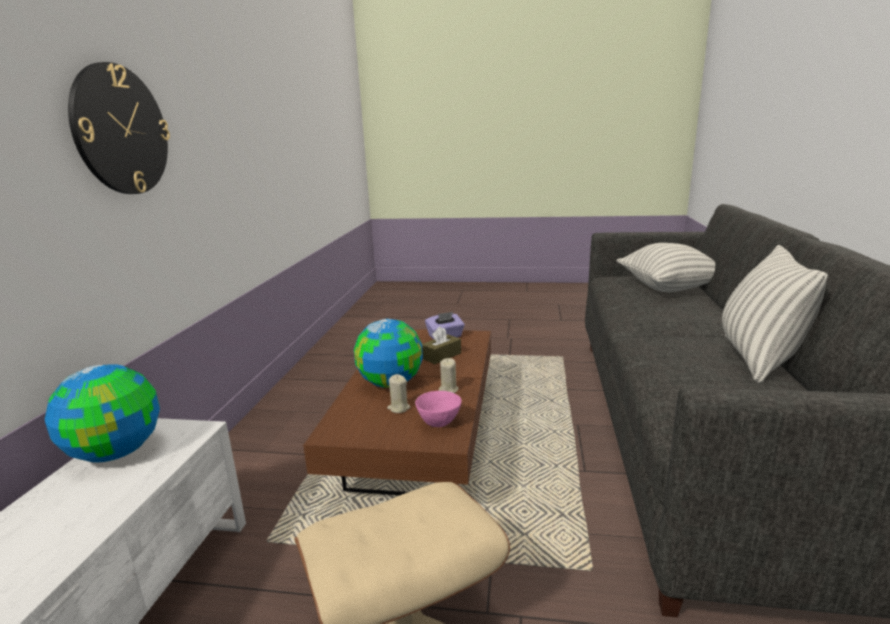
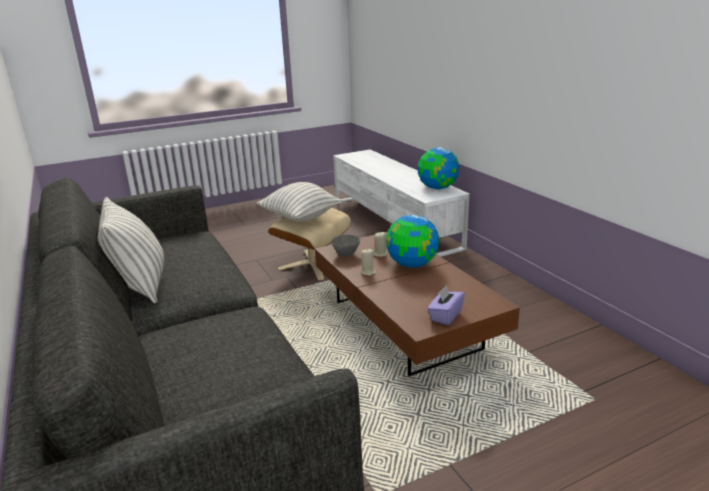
camera: 145 degrees right, 5 degrees up
(120, 130) = (515, 49): wall clock -> none
(439, 423) = (346, 255): pink bowl -> grey bowl
(441, 356) = (414, 295): brown tissue box -> none
(668, 288) = (205, 390): pillow -> pillow (300, 218)

